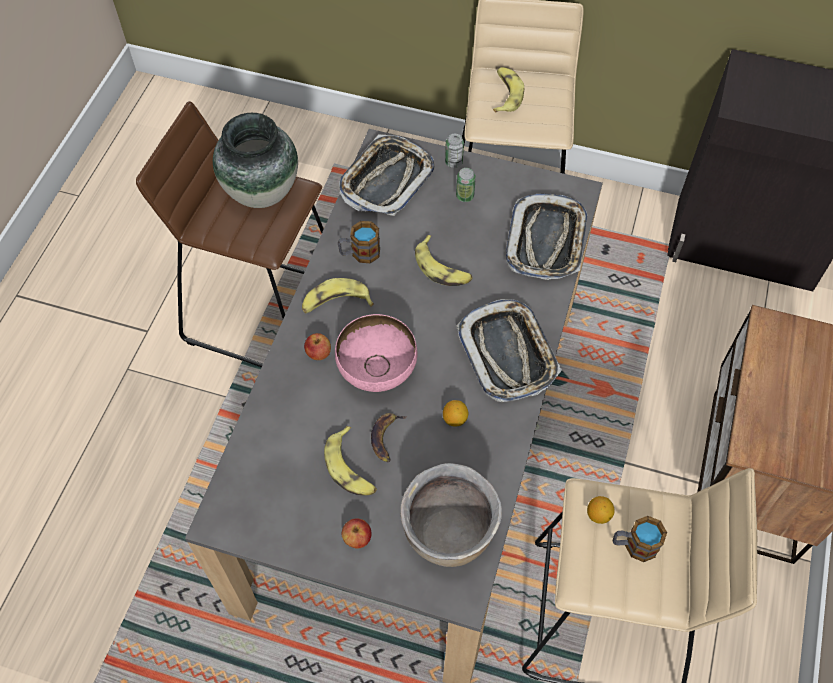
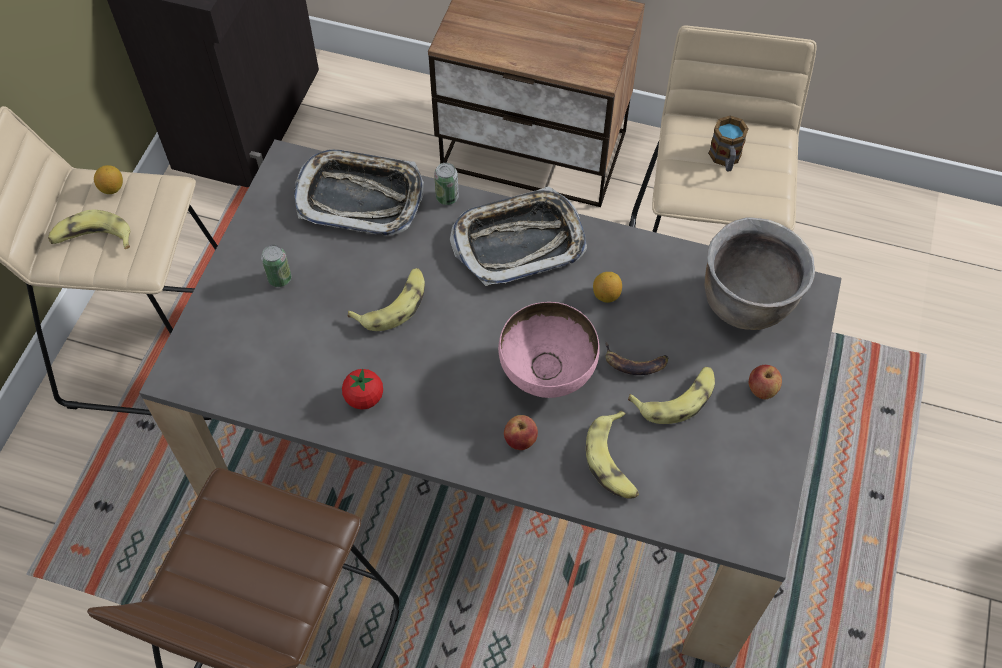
camera: 90 degrees left, 0 degrees up
(261, 192) = (227, 544): vase -> none
(335, 303) = (443, 423): banana -> banana (614, 461)
(359, 253) = (364, 397): mug -> tomato
(386, 180) = (240, 368): tray -> none
(453, 162) = (219, 290): can -> can (447, 197)
(598, 515) = (696, 184): lemon -> lemon (112, 188)

